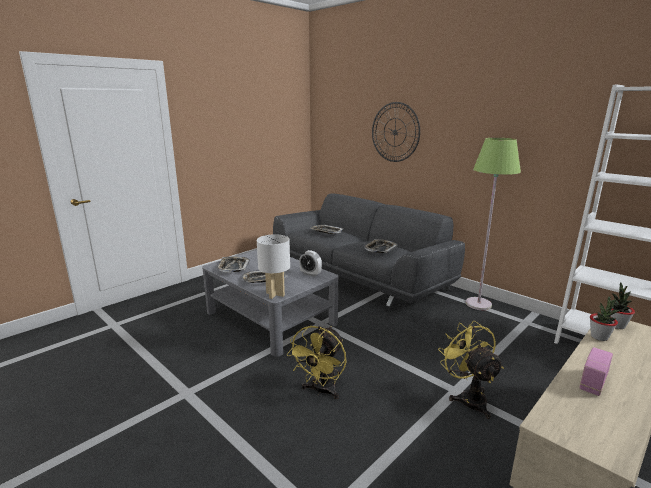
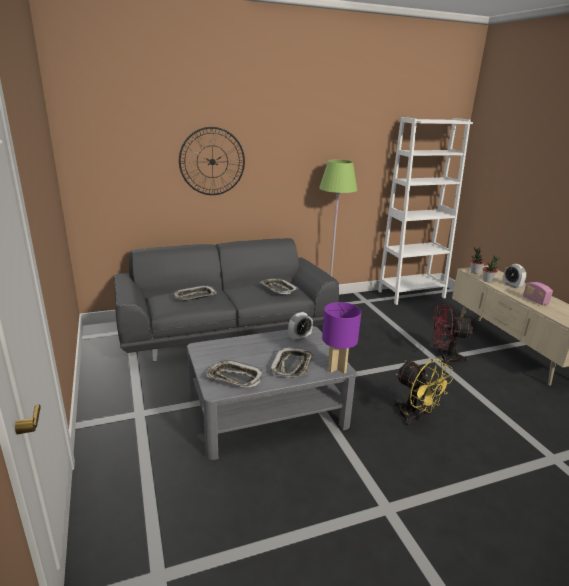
camera: 65 degrees left, 5 degrees up
(275, 294) = (337, 368): white table lamp -> purple table lamp
(468, 397) = (444, 358): yellow fan -> red fan
(624, 359) = (512, 285): none -> alarm clock

